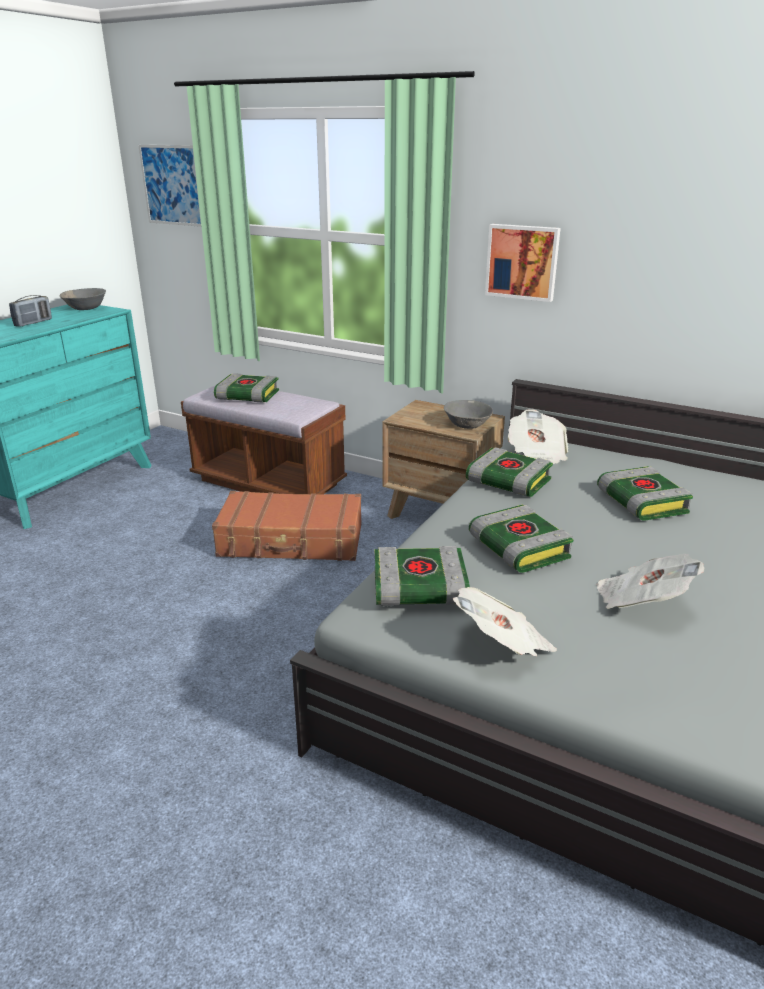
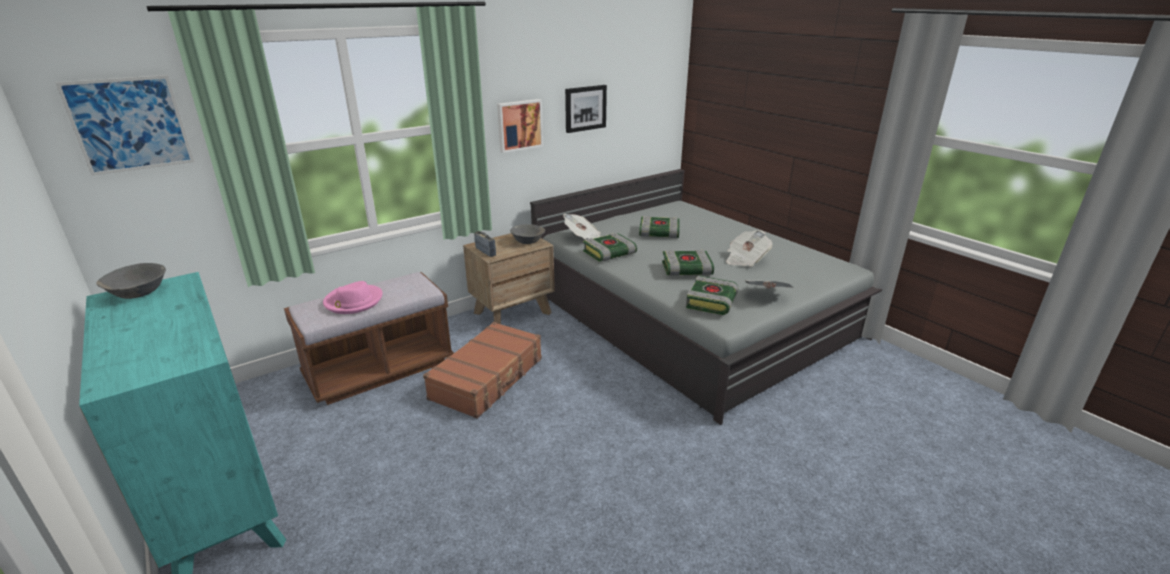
camera: 65 degrees left, 0 degrees up
(33, 323) = (152, 325): radio -> radio (485, 252)
(246, 396) = (353, 302): book -> pink hat
(648, 259) = (585, 108): none -> picture

